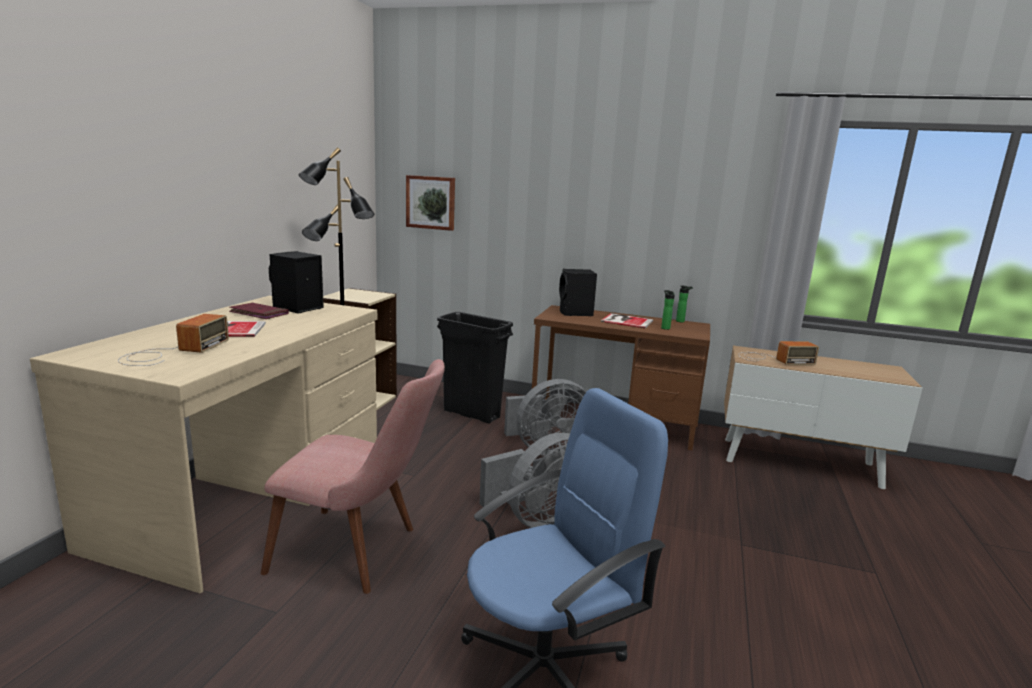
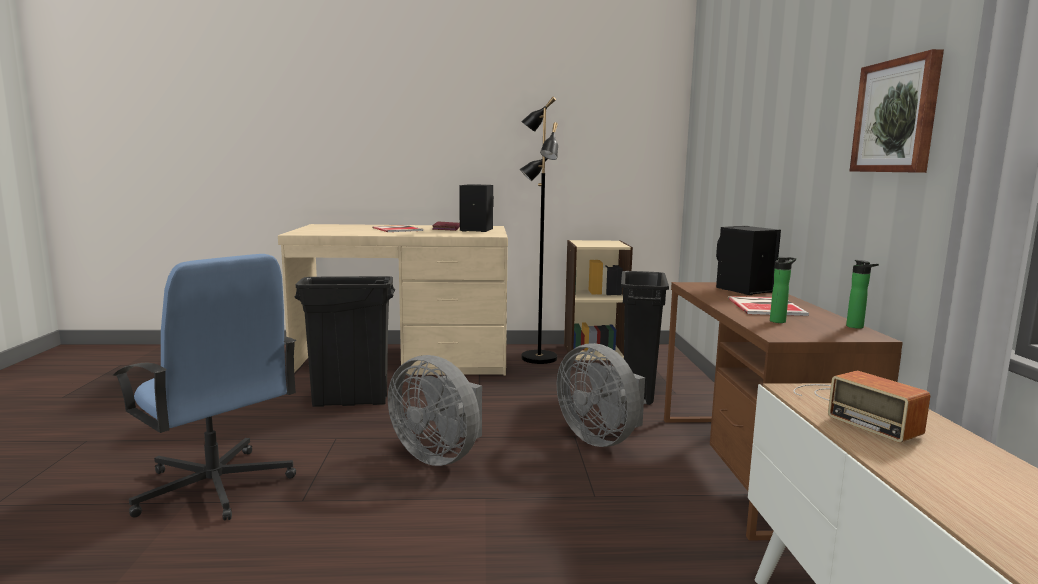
camera: 70 degrees right, 5 degrees down
(172, 352) = (338, 229): radio -> none
(361, 551) = (350, 401): pink chair -> black trash can
(431, 202) = (707, 152): picture -> picture (897, 116)

